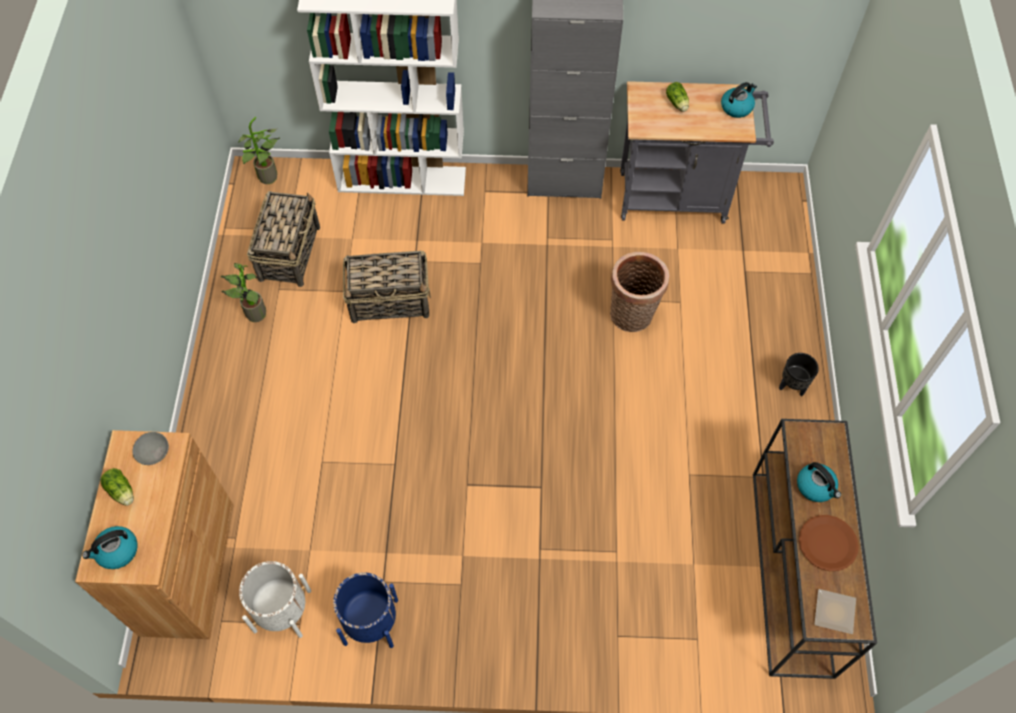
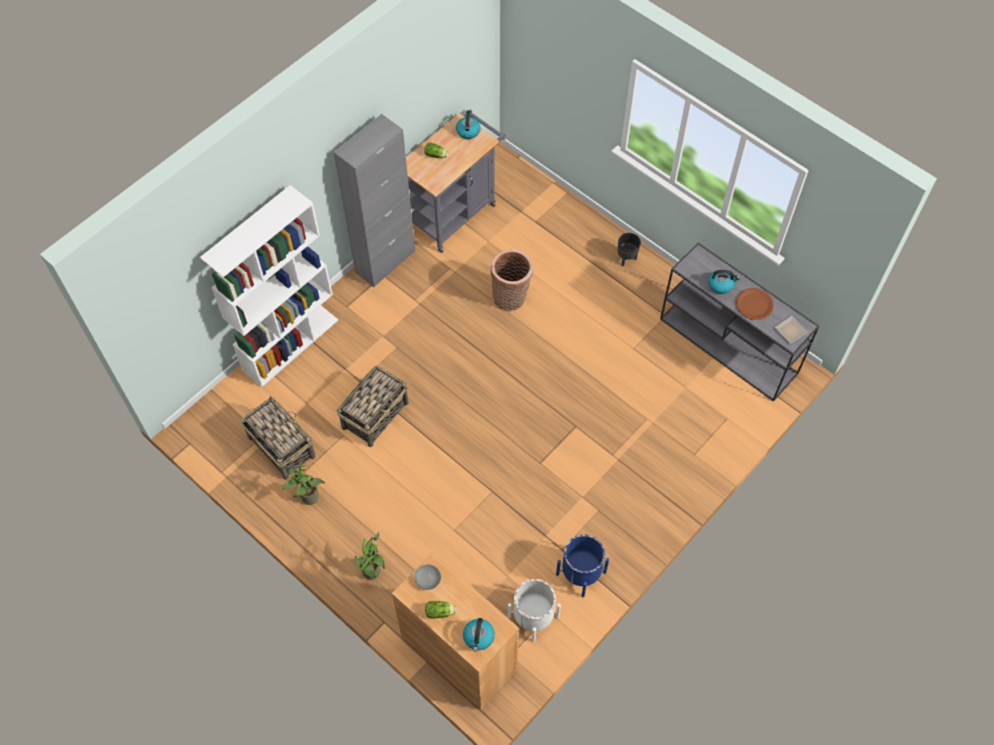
camera: 50 degrees left, 0 degrees up
(268, 179) = (208, 421): potted plant -> potted plant (374, 573)
(792, 573) = (729, 346): brown console table -> grey console table

